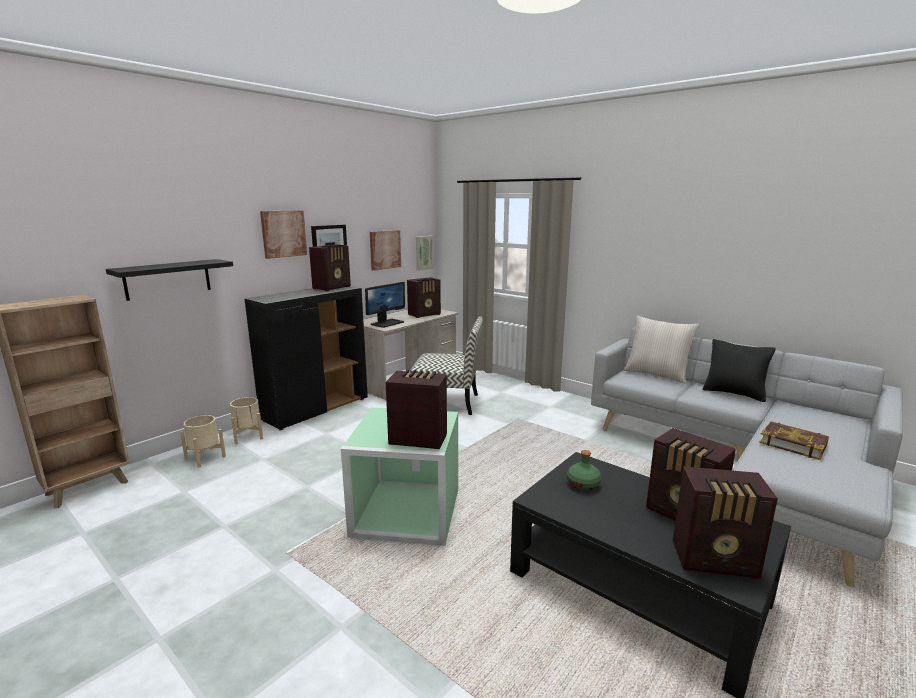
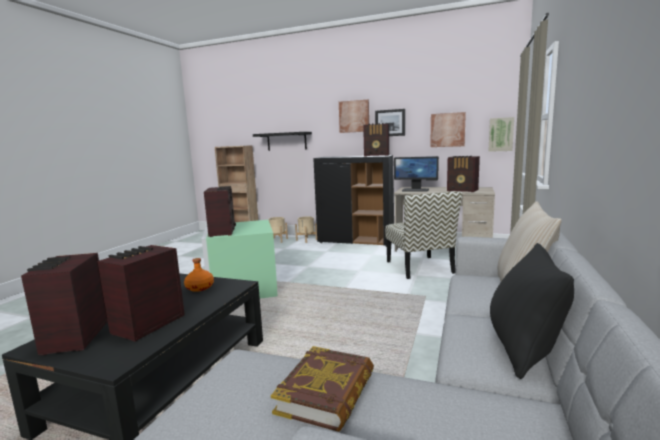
camera: 70 degrees right, 5 degrees down
(583, 484) = (200, 288): green bottle -> orange bottle

